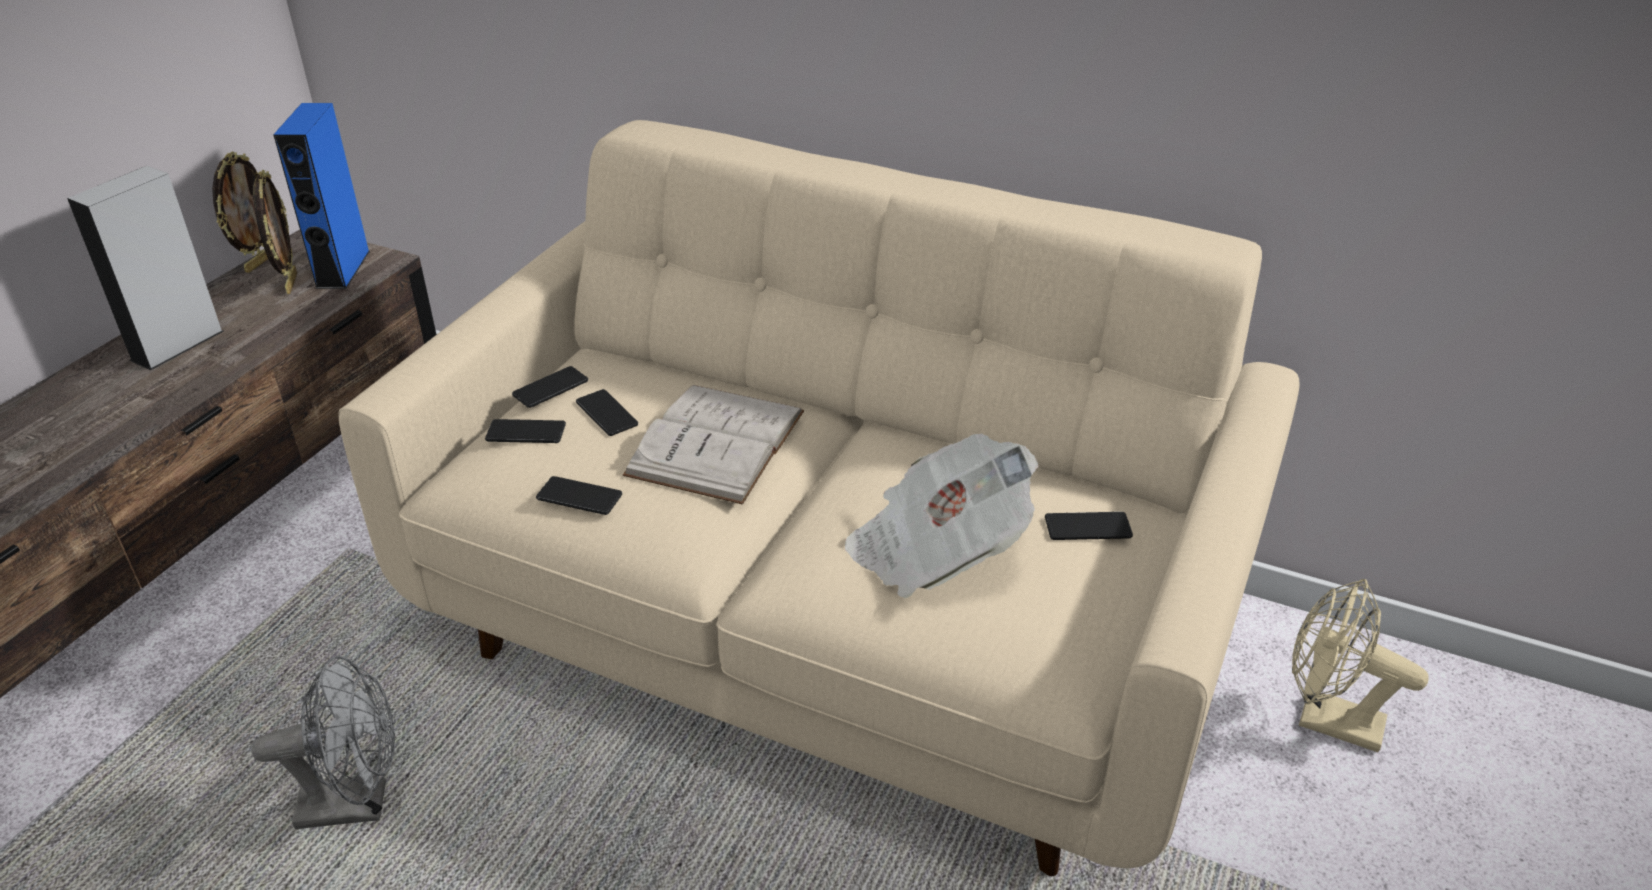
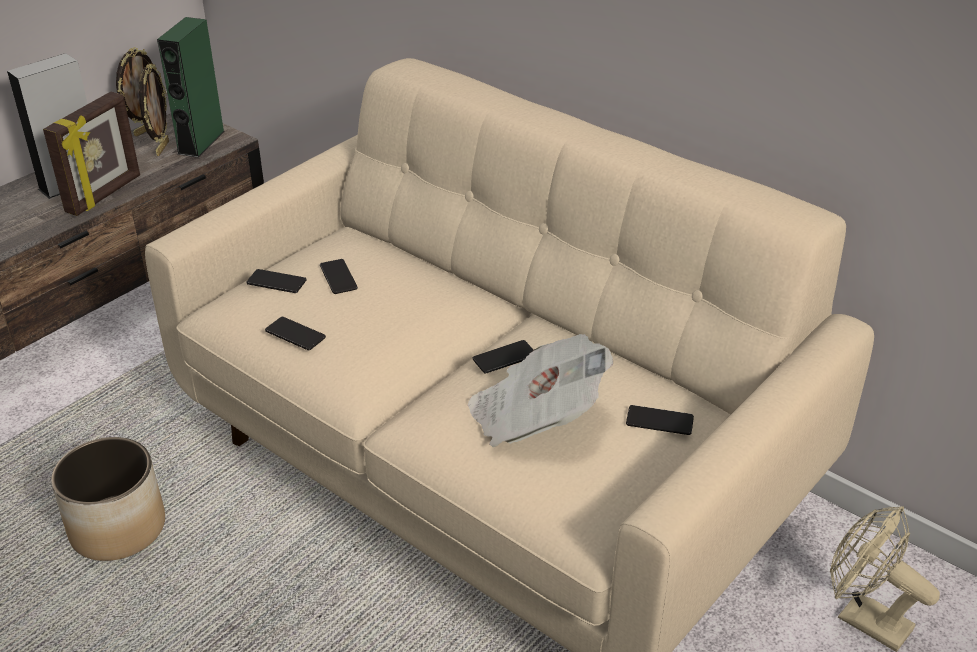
camera: 15 degrees right, 0 degrees up
(231, 354) = (105, 195): none -> picture frame
(343, 269) = (201, 142): blue speaker -> green speaker
(357, 803) = (117, 527): grey fan -> planter
(550, 388) = (306, 252): phone -> phone (504, 357)
(716, 442) = (408, 311): white book -> none

